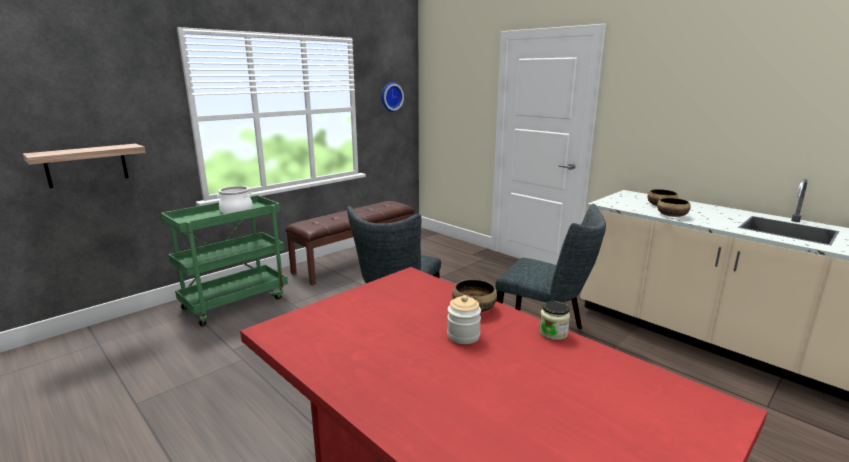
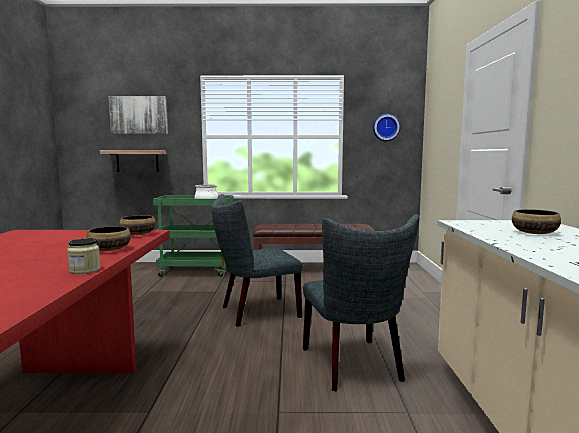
camera: 45 degrees right, 10 degrees down
(77, 90) = (139, 115): none -> picture
(463, 336) = (51, 255): jar -> none
(672, 215) = (506, 239): bowl -> bowl (138, 234)

